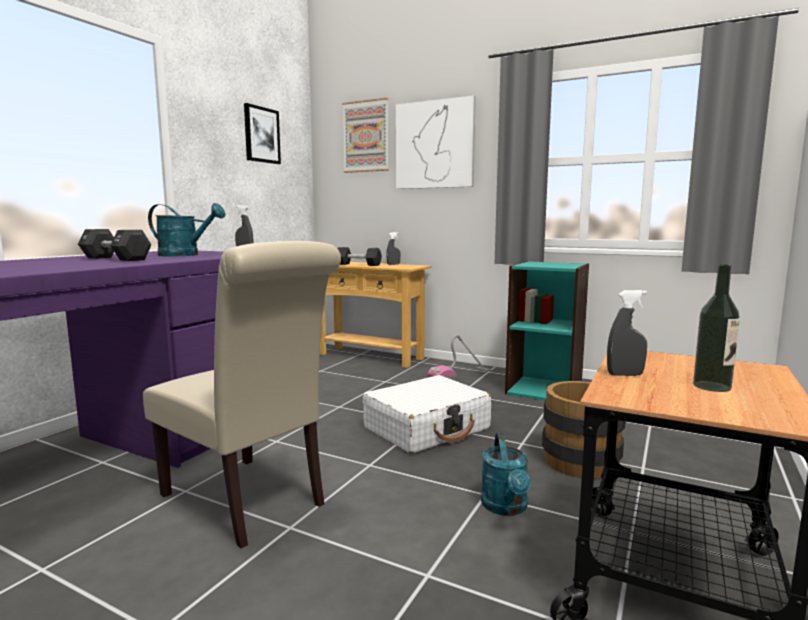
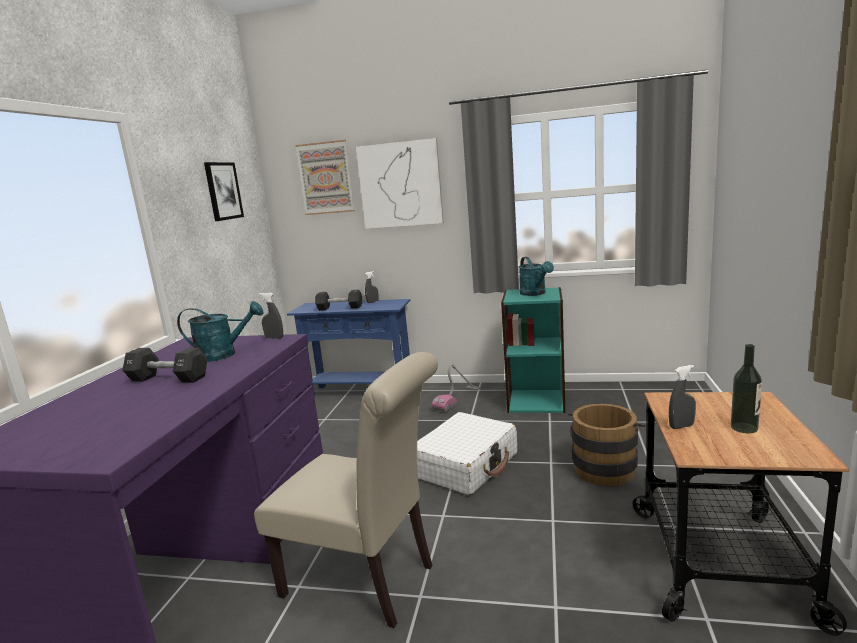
camera: 15 degrees left, 5 degrees up
(370, 356) = (360, 392): beige console table -> blue console table
(506, 508) = (575, 529): turquoise watering can -> turquoise watering can (535, 294)

